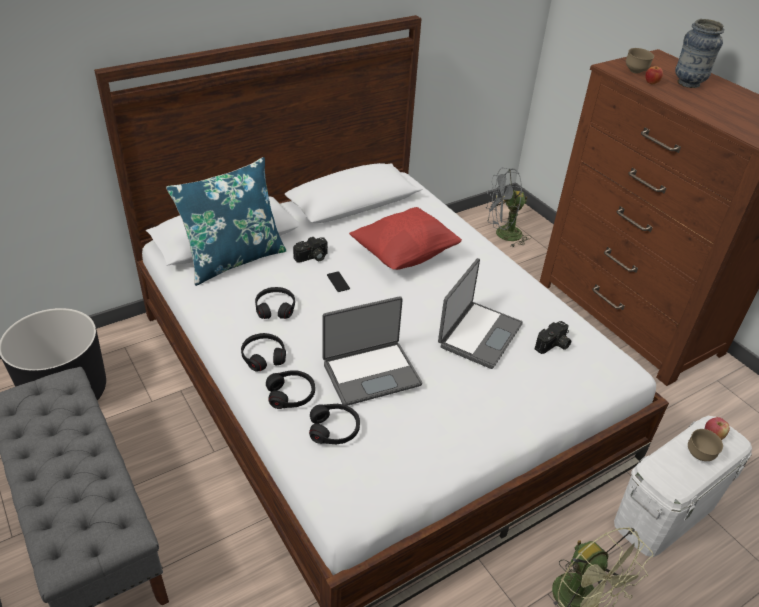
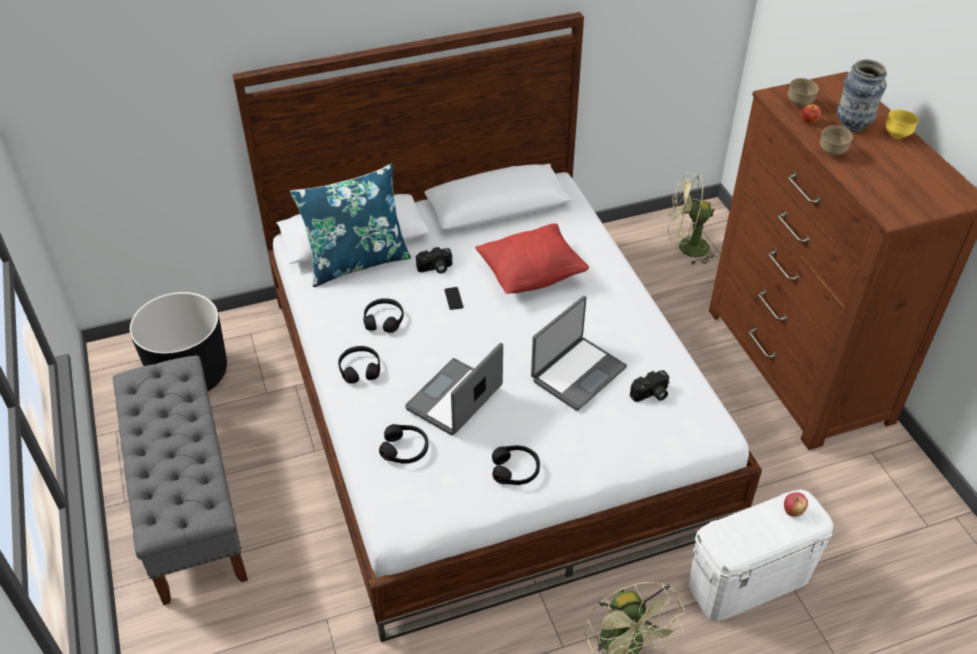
camera: 15 degrees right, 5 degrees up
(291, 394) = (375, 410): black headphones -> black headphones (515, 470)
(371, 373) = (455, 399): laptop -> laptop turned 135 degrees clockwise
(503, 235) = (686, 248): grey fan -> green fan
(699, 455) = (769, 528): brown bowl -> brown bowl (831, 153)
(729, 88) = (897, 135): none -> yellow bowl

